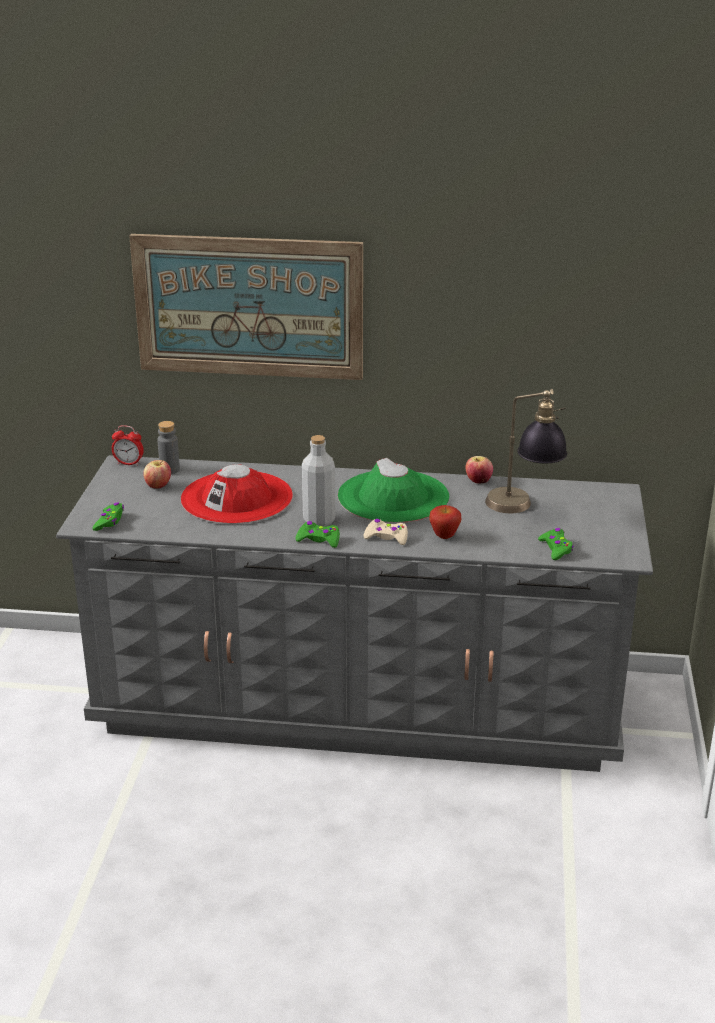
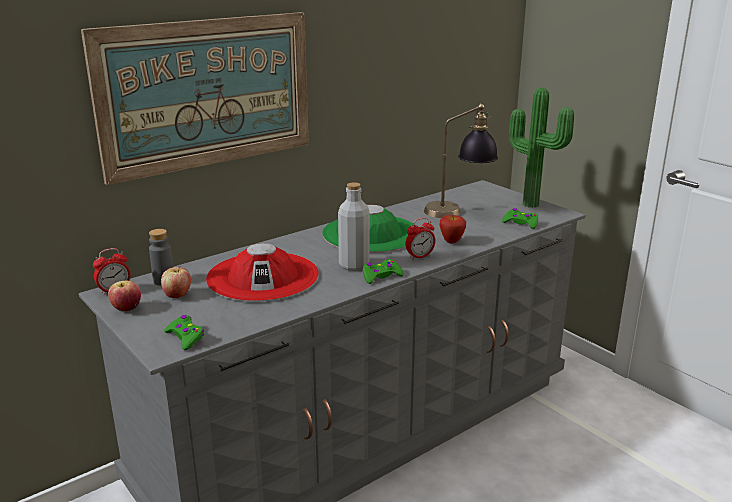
camera: 45 degrees left, 5 degrees down
(386, 537) = (419, 256): beige game controller -> alarm clock
(478, 481) = (401, 207): apple -> apple (126, 309)
(622, 534) = (532, 204): none -> potted plant

